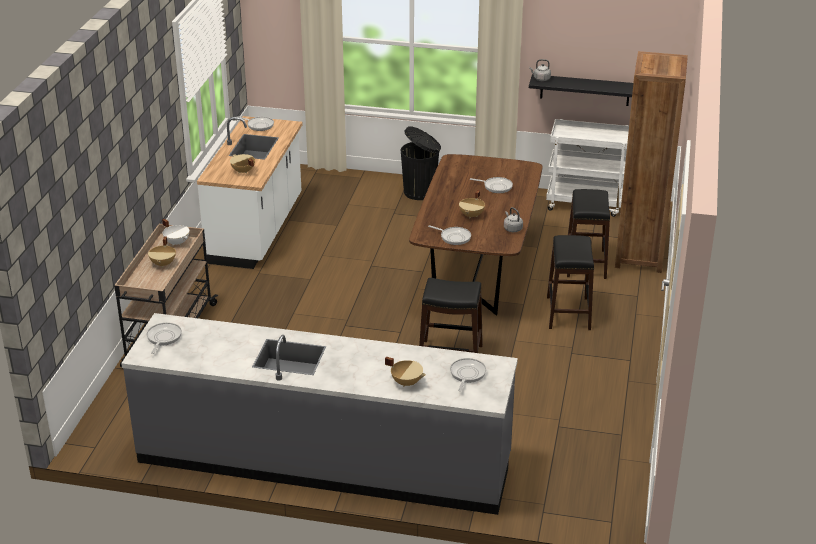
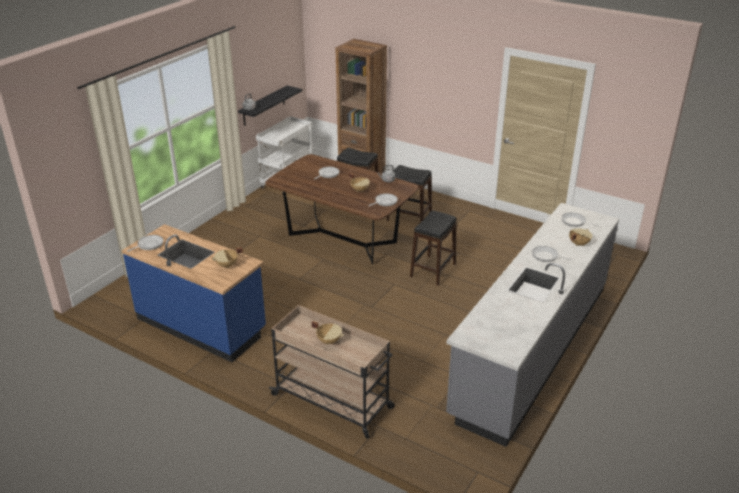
camera: 70 degrees left, 0 degrees up
(163, 338) = (488, 339): frying pan -> frying pan (546, 256)
(177, 242) = (297, 328): white cooking pot -> none
(257, 231) = (202, 324): white counter -> blue counter
(420, 192) = (214, 236): black trash can -> none

